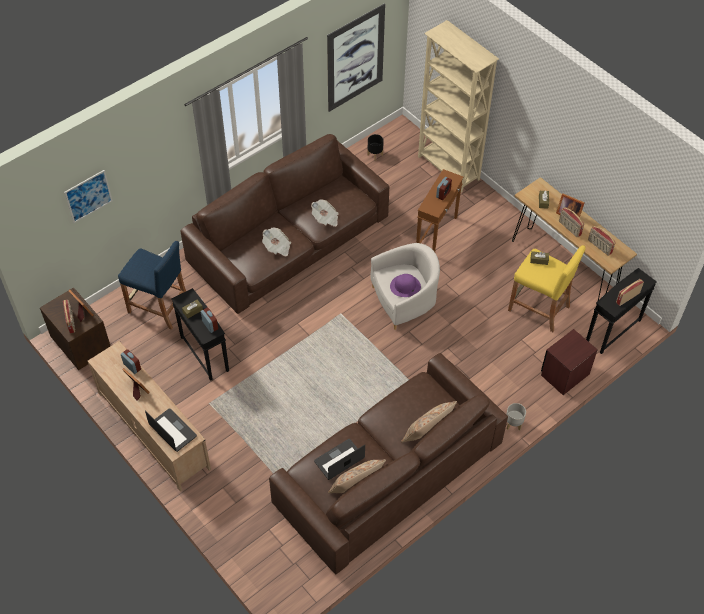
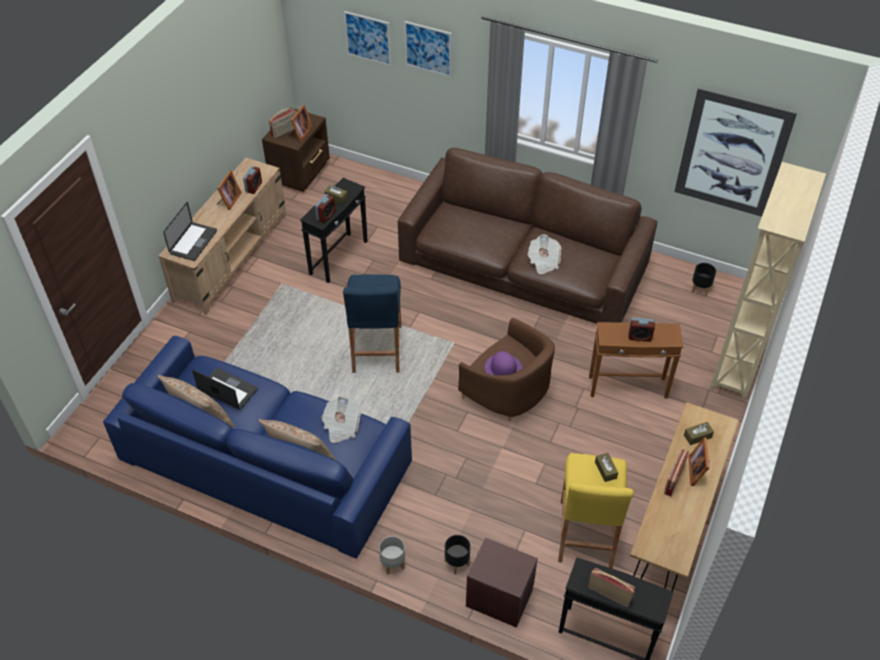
camera: 65 degrees right, 5 degrees down
(139, 162) = (428, 49): none -> picture
(159, 307) = (374, 204): blue stool -> blue stool (376, 348)
(277, 247) = (477, 239): newspaper -> newspaper (341, 426)
(387, 472) = (266, 461): brown sofa -> blue sofa
(404, 301) = (508, 392): white armchair -> brown armchair
(529, 387) = (456, 563): none -> black planter
(599, 247) = (666, 525): radio -> none

